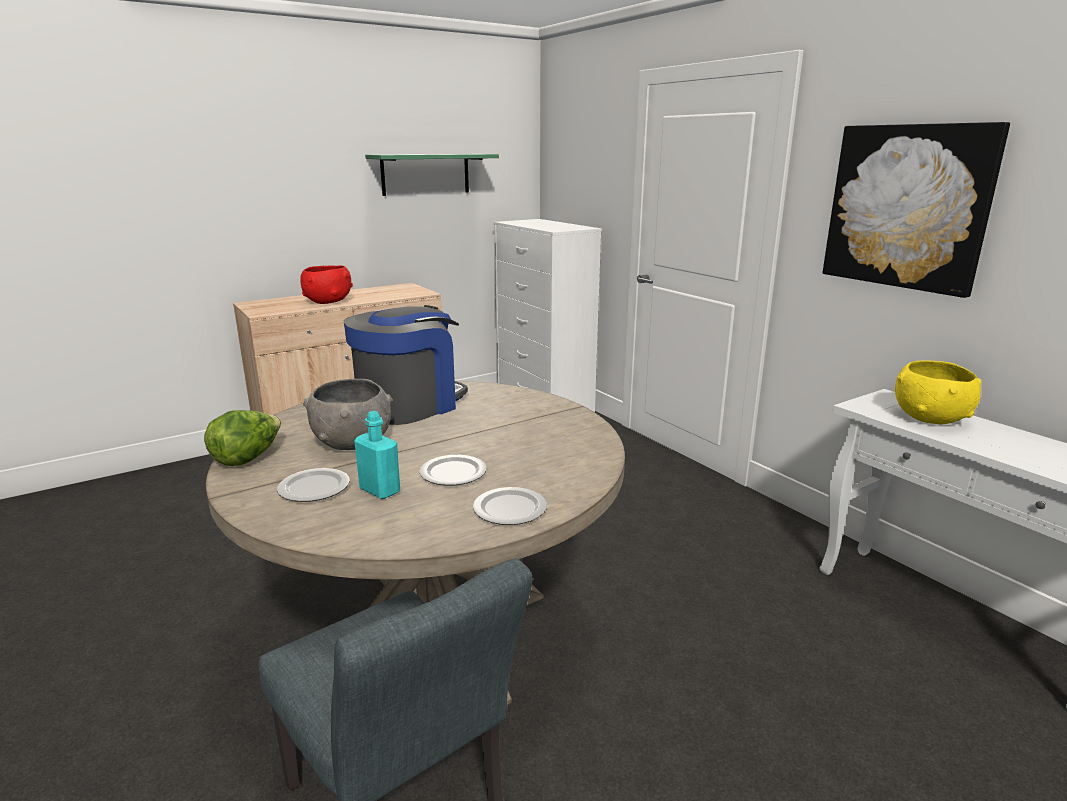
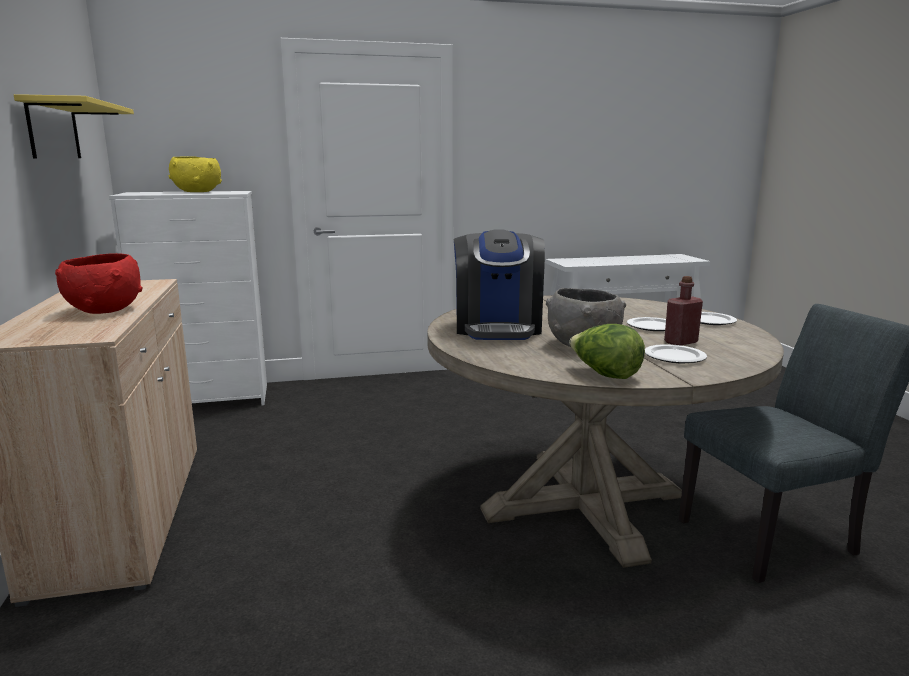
camera: 70 degrees left, 5 degrees down
(380, 490) = (681, 342): turquoise bottle -> red bottle
(409, 405) = (498, 328): coffee machine -> coffee machine turned 150 degrees counterclockwise
(425, 174) = (54, 130): green shelf -> yellow shelf
(907, 207) = (539, 148): picture -> none
(930, 418) = (595, 261): yellow bowl -> yellow bowl (198, 192)

